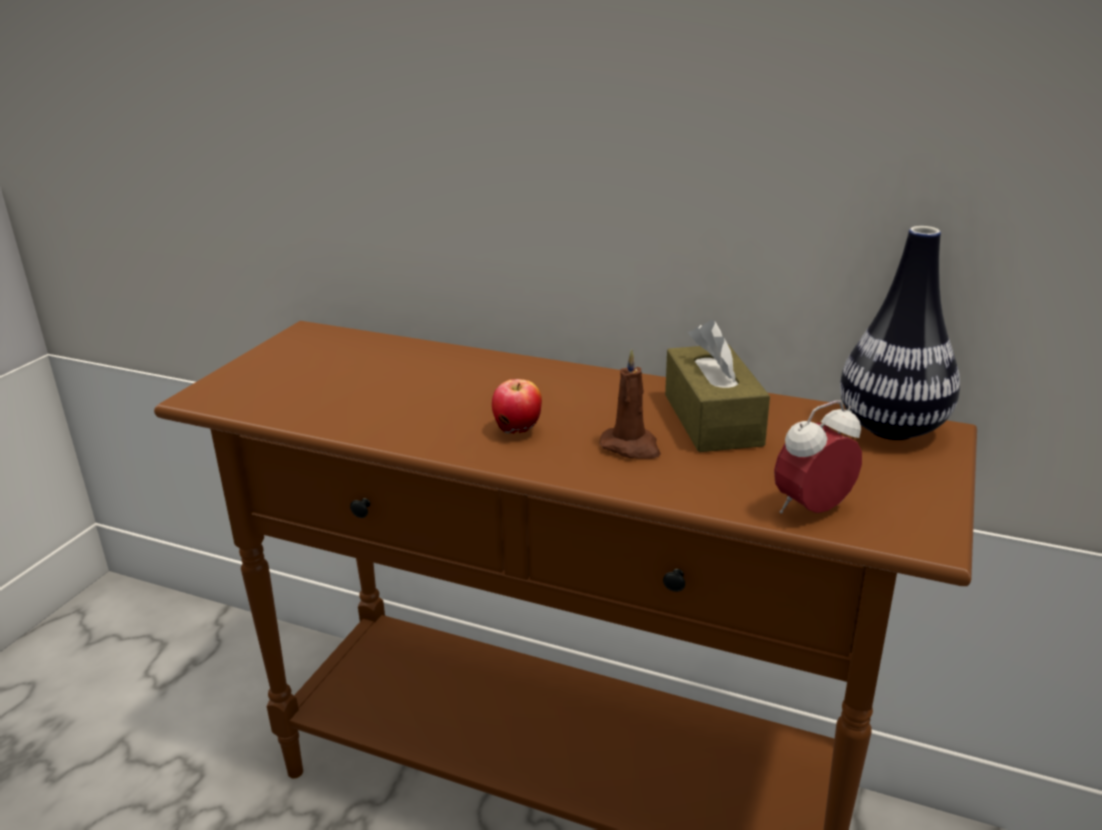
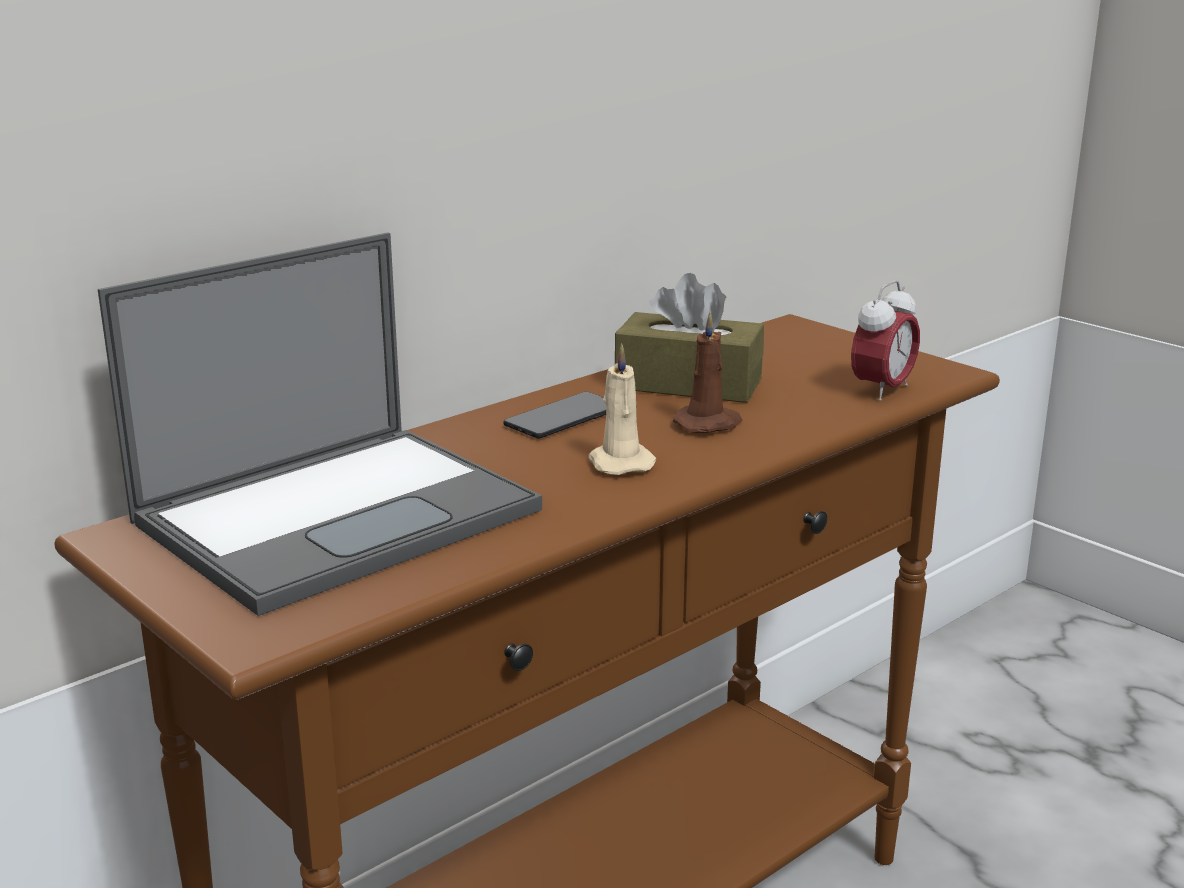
camera: 65 degrees left, 5 degrees down
(366, 372) = (340, 514): none -> laptop
(518, 431) = (619, 462): apple -> beige candle
(584, 392) = (563, 418): none -> phone
(812, 510) = (882, 391): alarm clock -> alarm clock turned 135 degrees counterclockwise
(892, 429) = (774, 335): vase -> none

